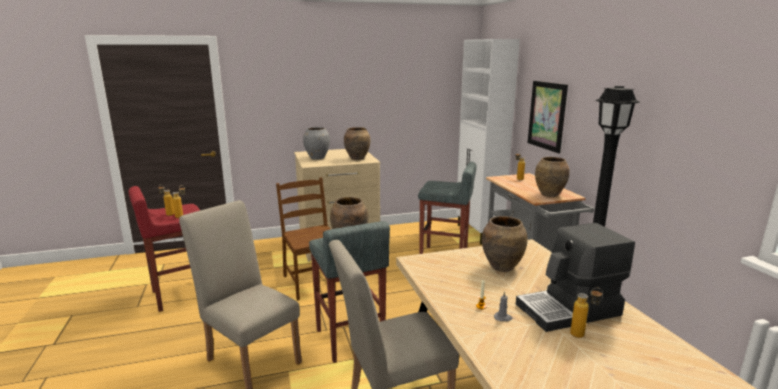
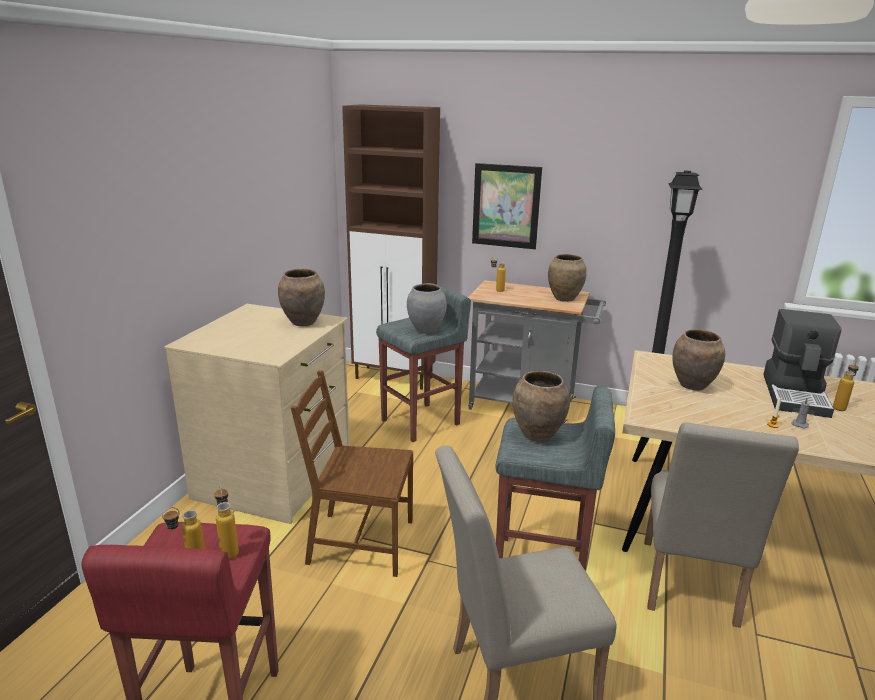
camera: 55 degrees left, 5 degrees up
(317, 158) = (246, 342): grey vase -> grey vase (426, 330)
(478, 233) = (395, 378): white cabinet -> brown cabinet

